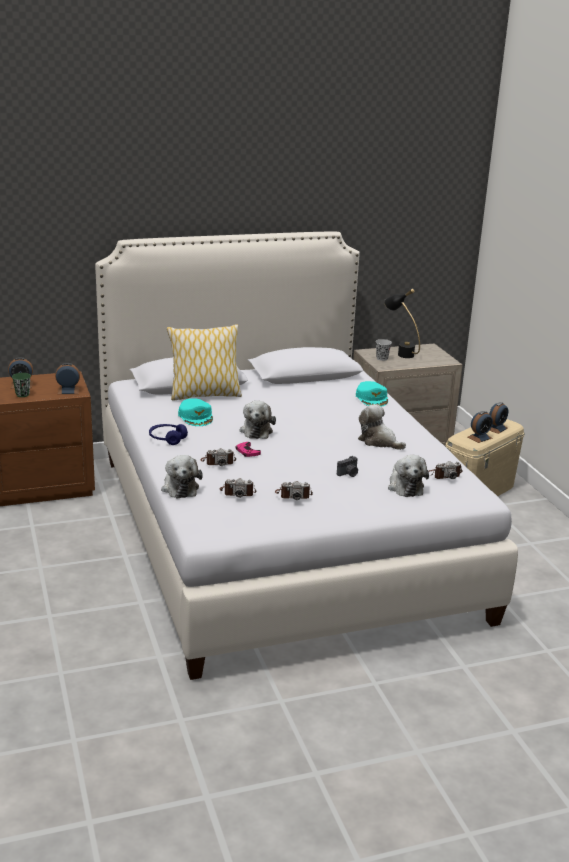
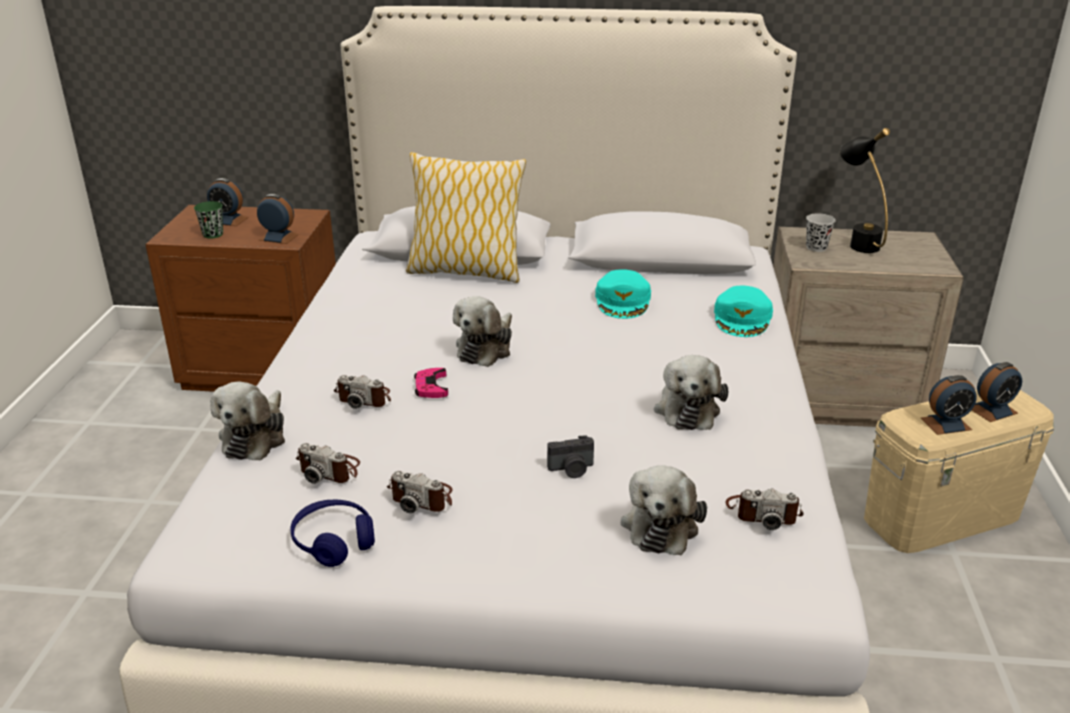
camera: 25 degrees right, 5 degrees up
(167, 439) = (331, 339): blue headphones -> blue headphones (334, 541)
(196, 417) = (415, 307): turquoise cap -> turquoise cap (623, 301)
(379, 441) = (687, 408): plush toy -> plush toy turned 150 degrees counterclockwise

